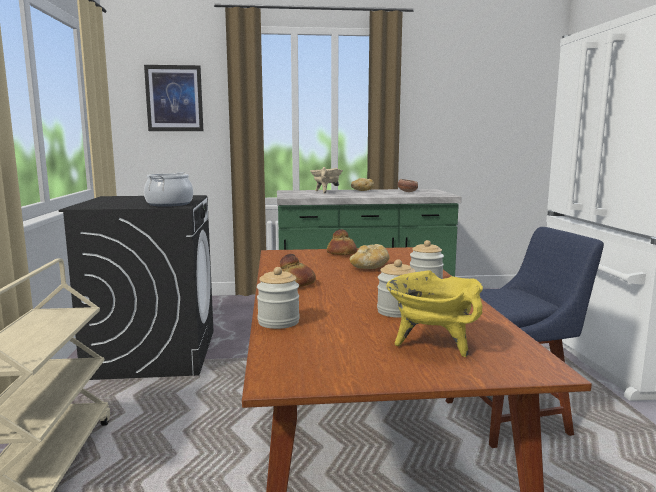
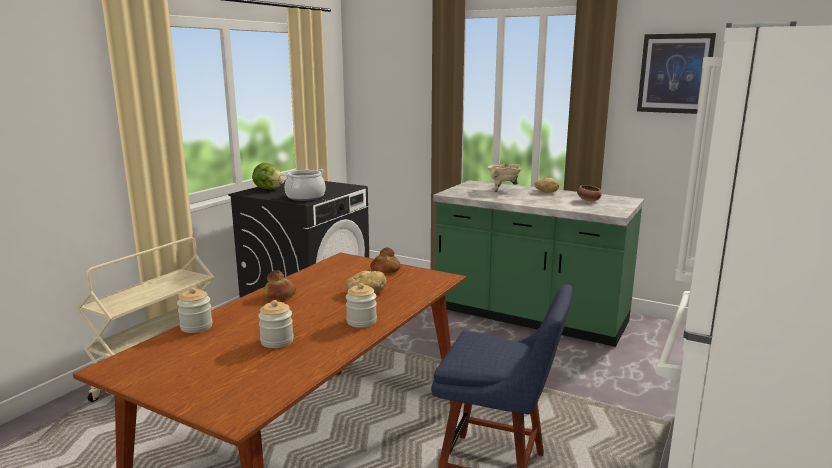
camera: 35 degrees right, 5 degrees up
(101, 203) = (269, 189): none -> lettuce
(174, 98) = (392, 83): picture -> picture (675, 73)
(432, 344) = (228, 375): yellow cooking pot -> none

